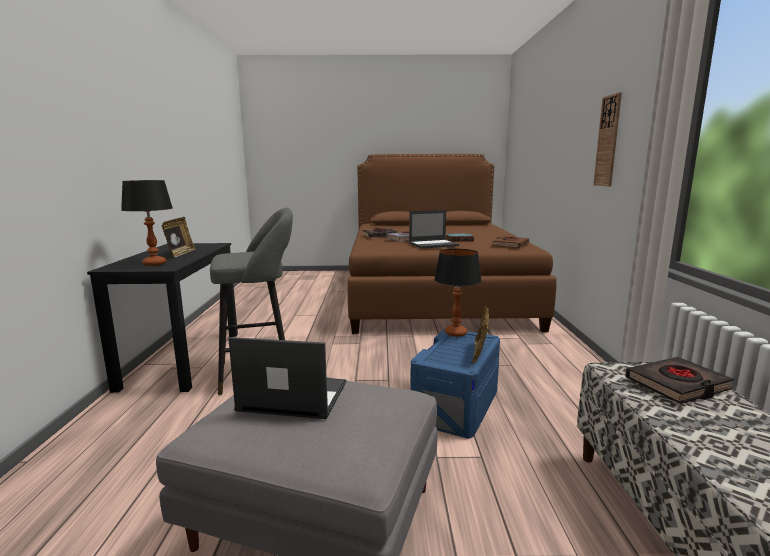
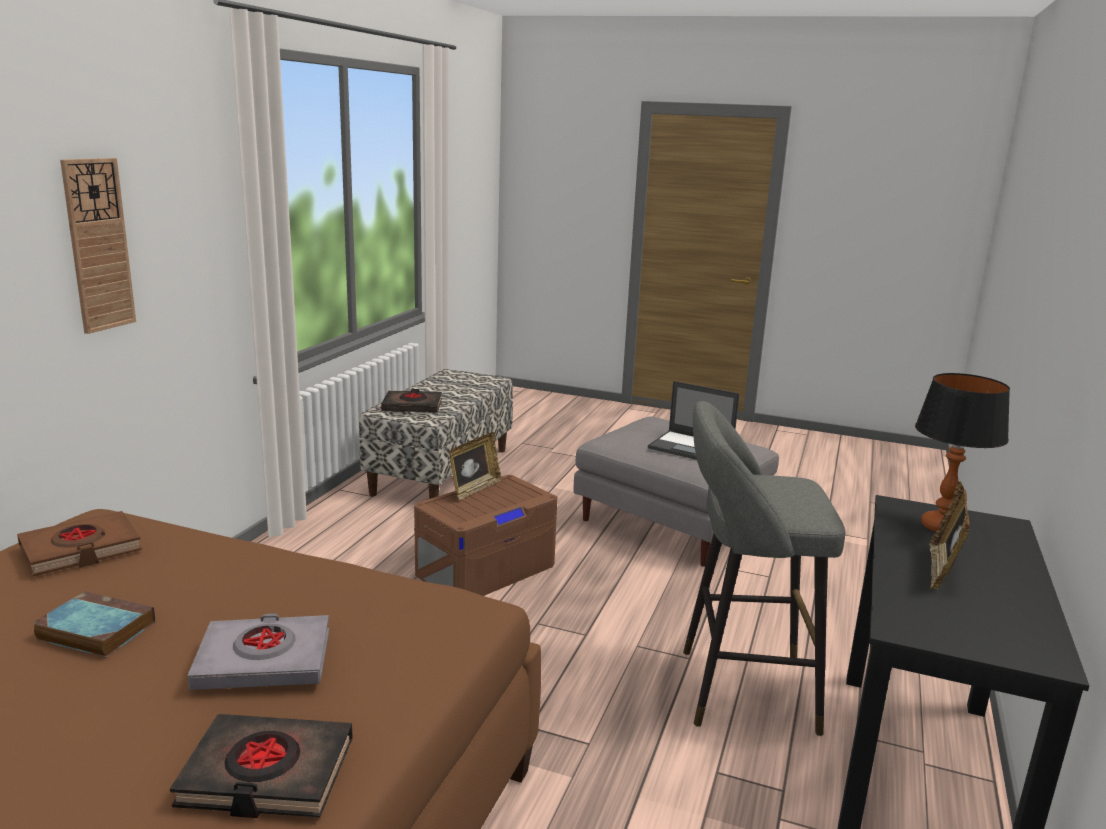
camera: 160 degrees left, 5 degrees up
(434, 244) = (263, 589): laptop -> none
(456, 333) = (461, 517): table lamp -> none
(456, 405) = (486, 569): blue storage box -> brown storage box

